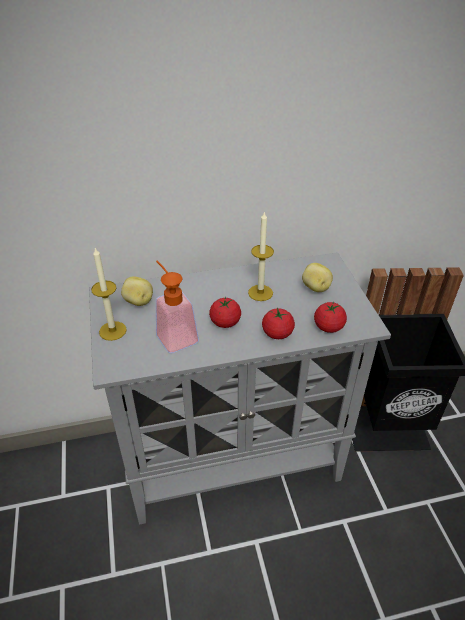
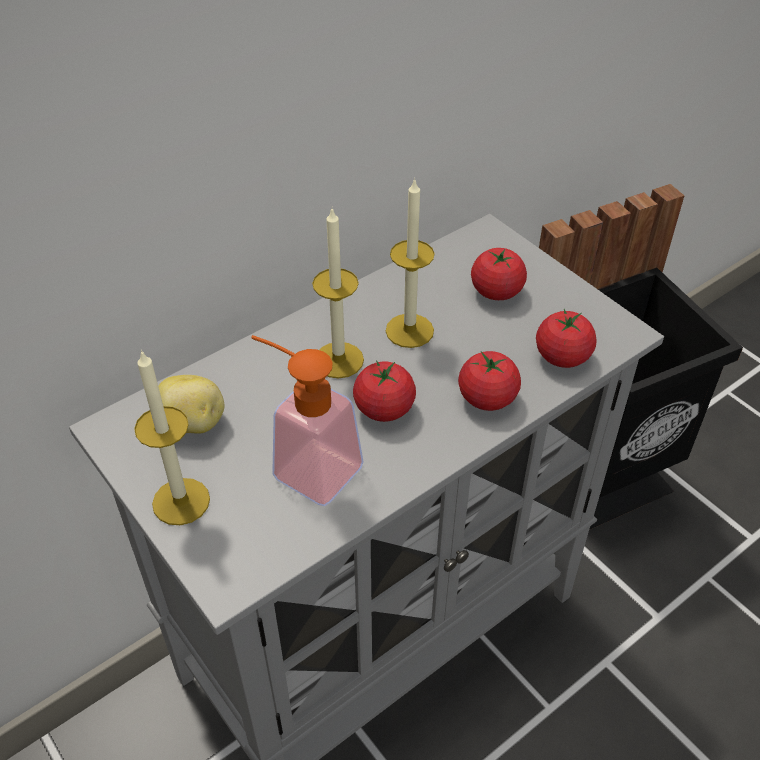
camera: 25 degrees left, 5 degrees up
(218, 295) = (338, 360): none -> candle
(315, 288) = (496, 291): potato -> tomato

